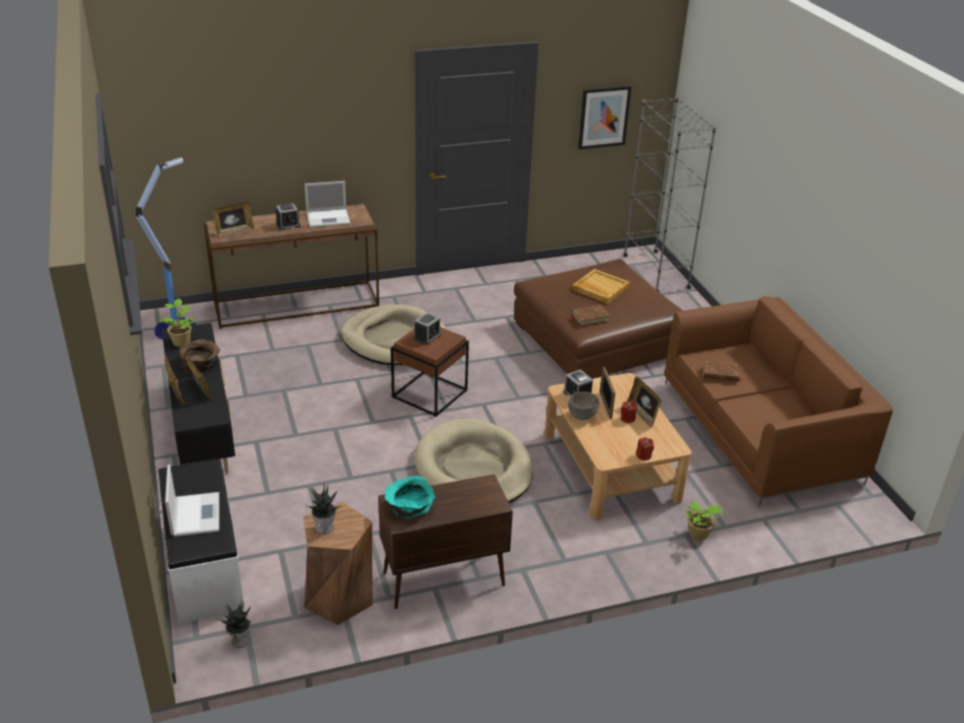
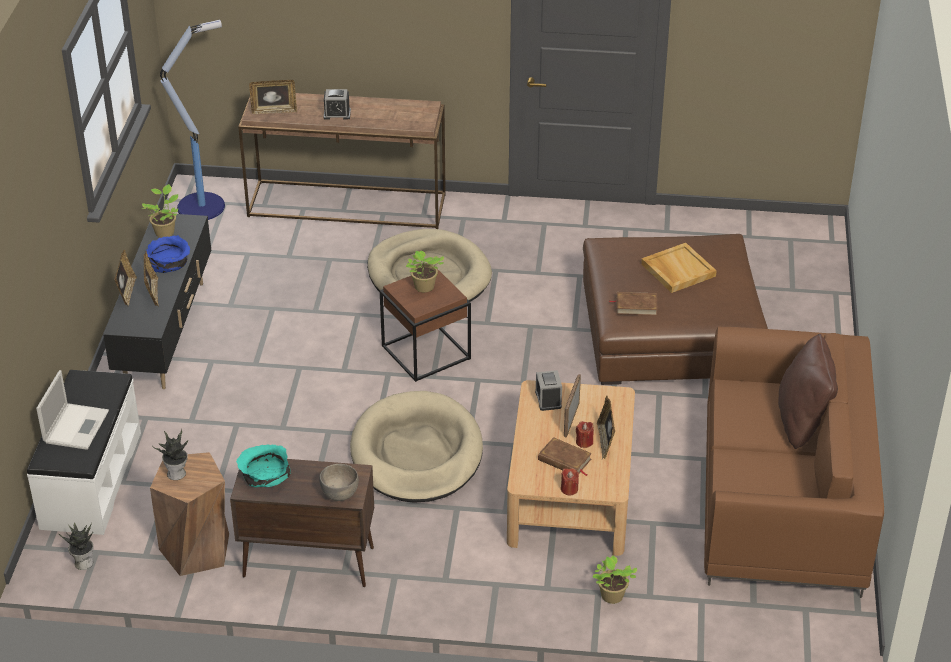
camera: 25 degrees right, 5 degrees up
(200, 363) = (169, 263): brown bowl -> blue bowl
(329, 218) = (388, 113): laptop -> none
(427, 337) = (423, 287): alarm clock -> potted plant
(582, 416) = (535, 425): grey bowl -> grey bowl (340, 494)
(603, 117) = (768, 43): picture -> none
(656, 271) = (816, 256): grey bookcase -> none
(720, 374) = (743, 416): brown book -> brown book (564, 460)
(762, 368) = (802, 422): none -> brown pillow

